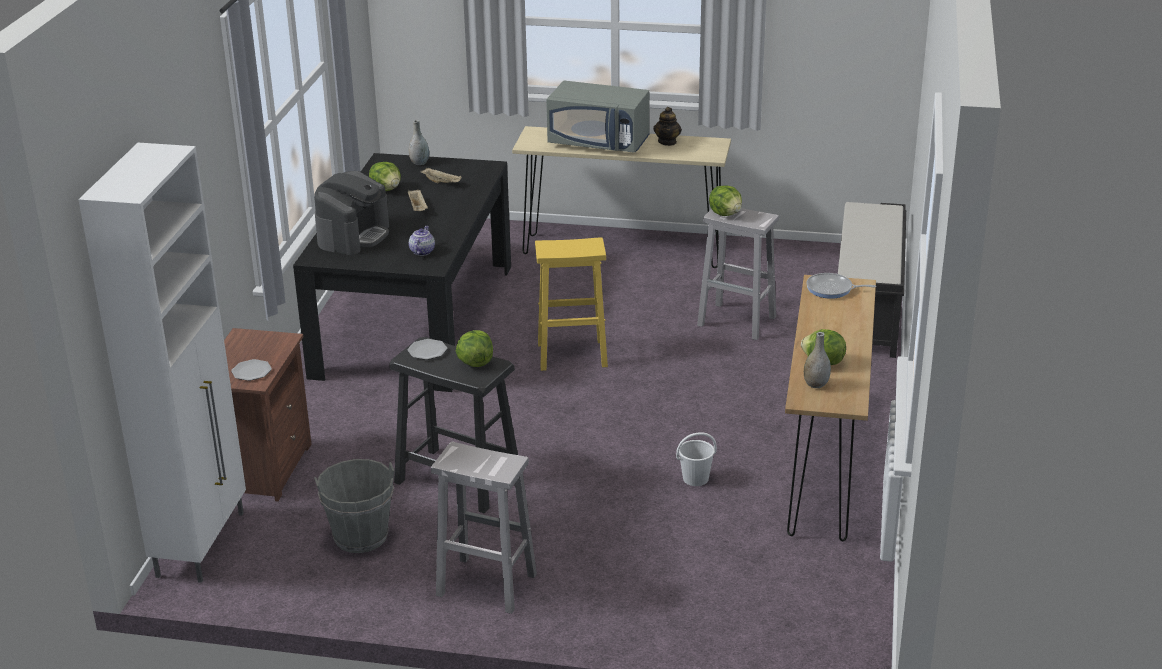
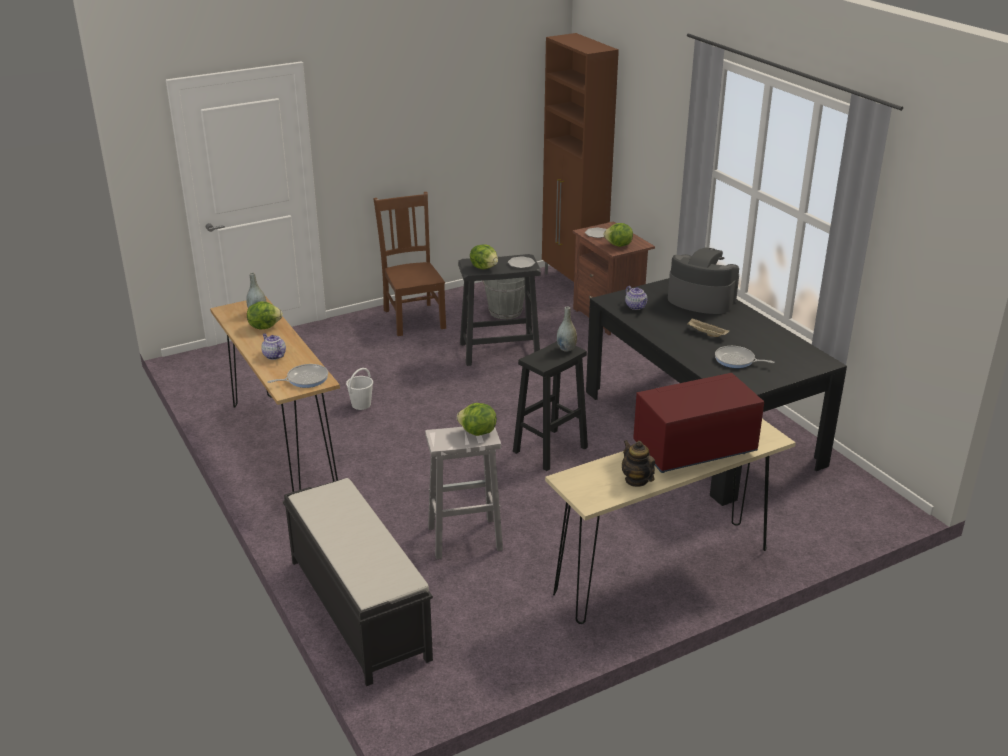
camera: 140 degrees right, 0 degrees up
(202, 543) = (573, 284): white cabinet -> brown cabinet
(354, 235) = (700, 300): coffee machine -> coffee machine turned 135 degrees clockwise
(386, 189) = (760, 339): lettuce -> lettuce (618, 245)
(419, 163) = (792, 370): grey vase -> grey vase (566, 348)
(442, 182) = (736, 360): beige tray -> frying pan
(485, 585) = (414, 318): white stool -> brown chair
(573, 355) = (549, 450): yellow stool -> black stool
(599, 143) = (694, 450): grey microwave -> red microwave
(842, 324) = (274, 355): none -> teapot

